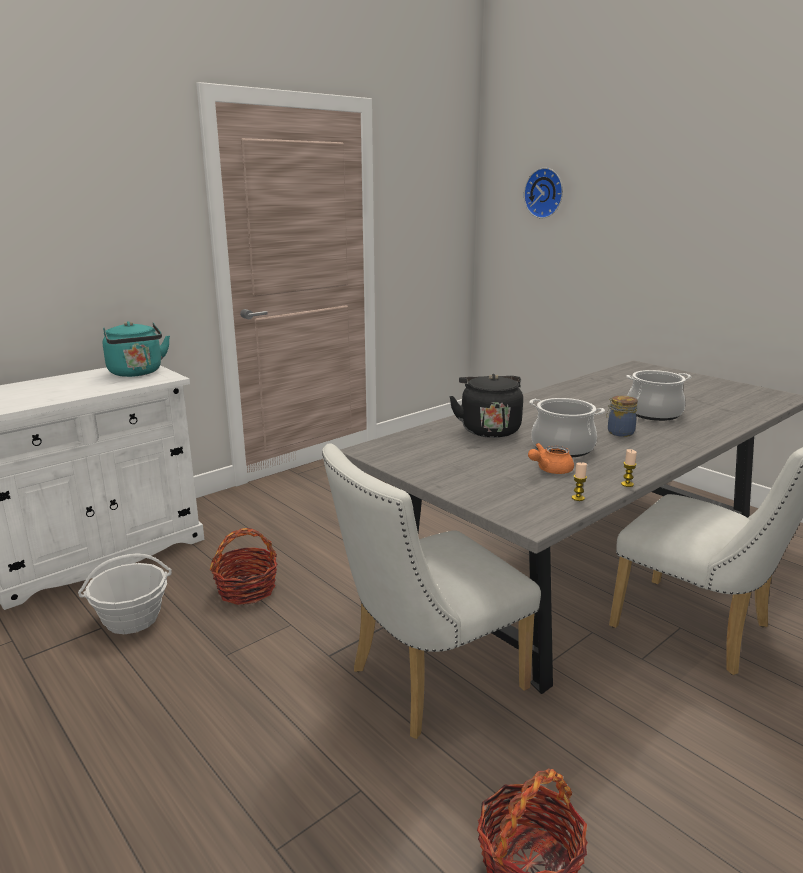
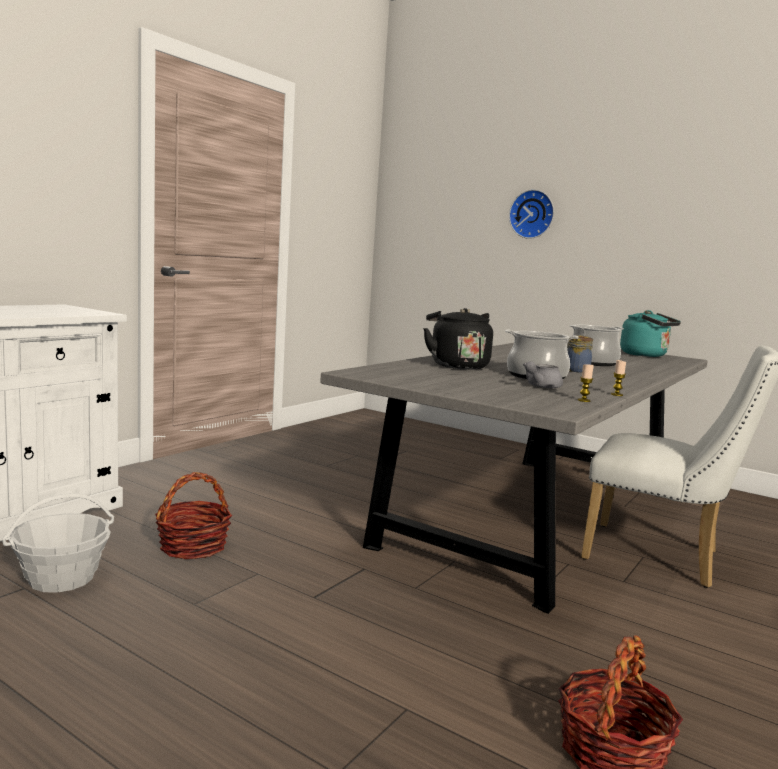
camera: 15 degrees left, 10 degrees down
(137, 373) = (60, 309): turquoise kettle -> turquoise kettle (646, 355)
(426, 683) = (429, 612): white chair -> none
(545, 193) = (447, 191): wall clock -> wall clock (532, 214)
(550, 470) = (540, 386): orange teapot -> grey teapot

